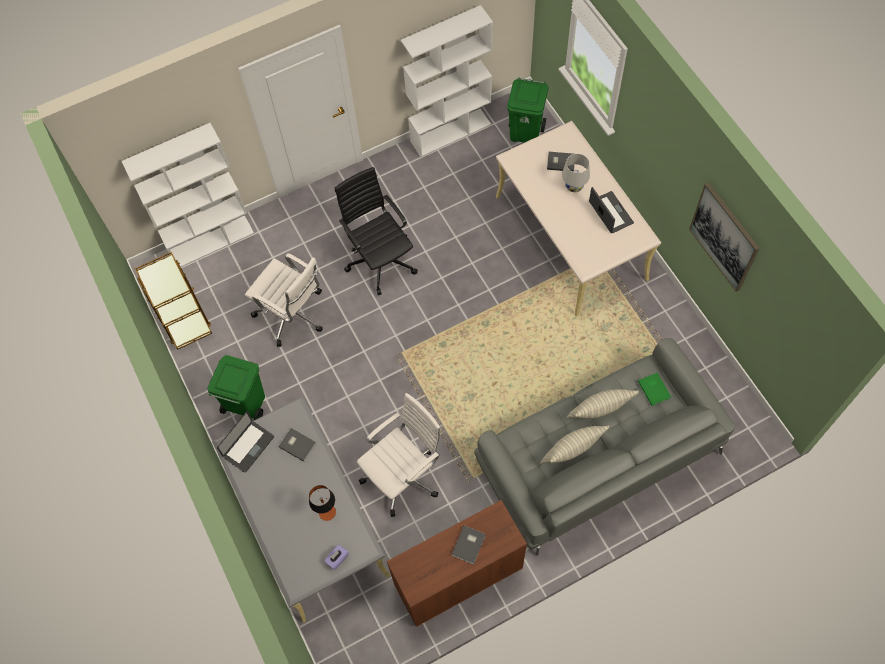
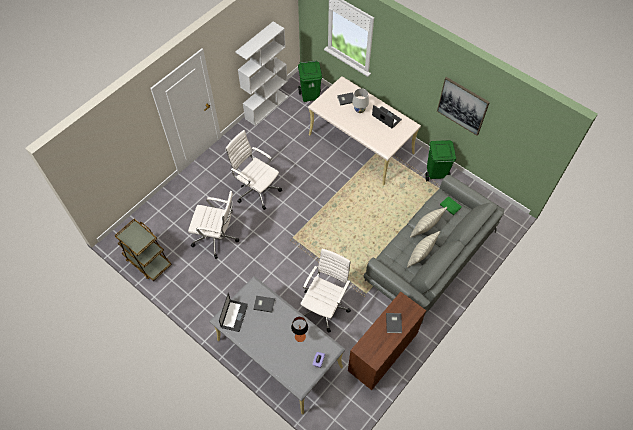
camera: 25 degrees left, 5 degrees down
(211, 241) = (147, 211): white bookcase -> none
(246, 405) = (210, 299): green trash can -> green trash can (436, 174)
(380, 259) = (256, 189): black office chair -> white office chair

